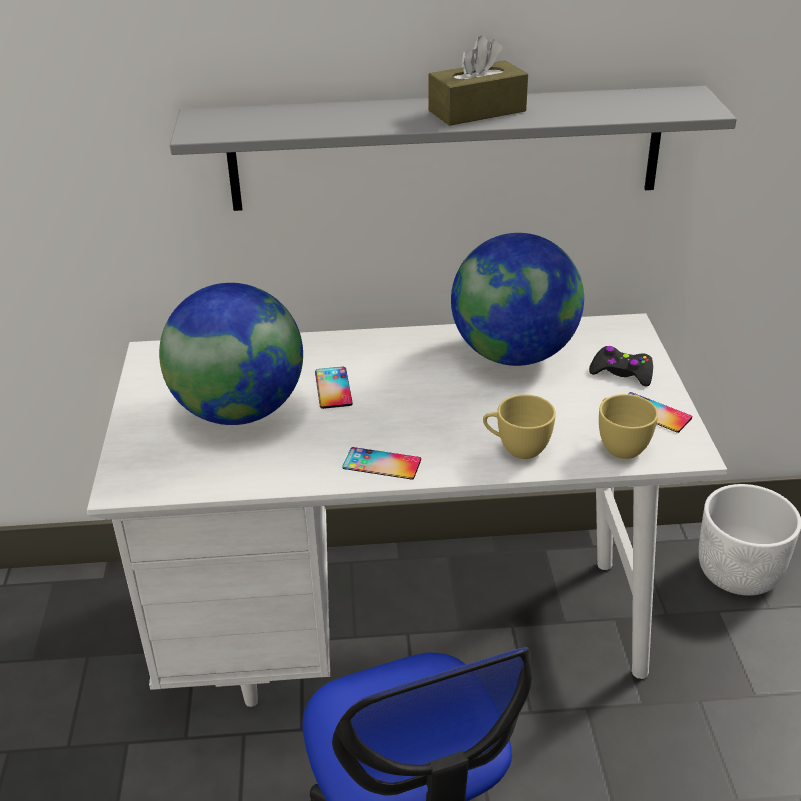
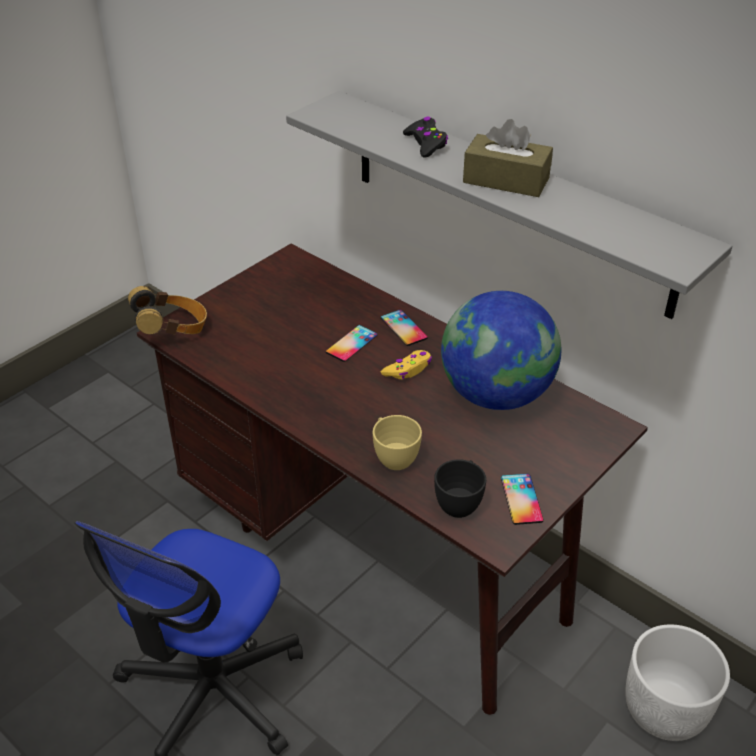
camera: 45 degrees right, 5 degrees up
(129, 482) = (173, 330): none -> headphones
(239, 411) = (282, 324): globe -> none
(382, 464) = (304, 410): phone -> phone (404, 328)
(406, 630) = (379, 558): white desk -> brown desk
(416, 378) = (408, 370): none -> yellow game controller
(619, 445) = (460, 502): yellow cup -> black cup
(622, 373) = (549, 457): black game controller -> black game controller (426, 143)

